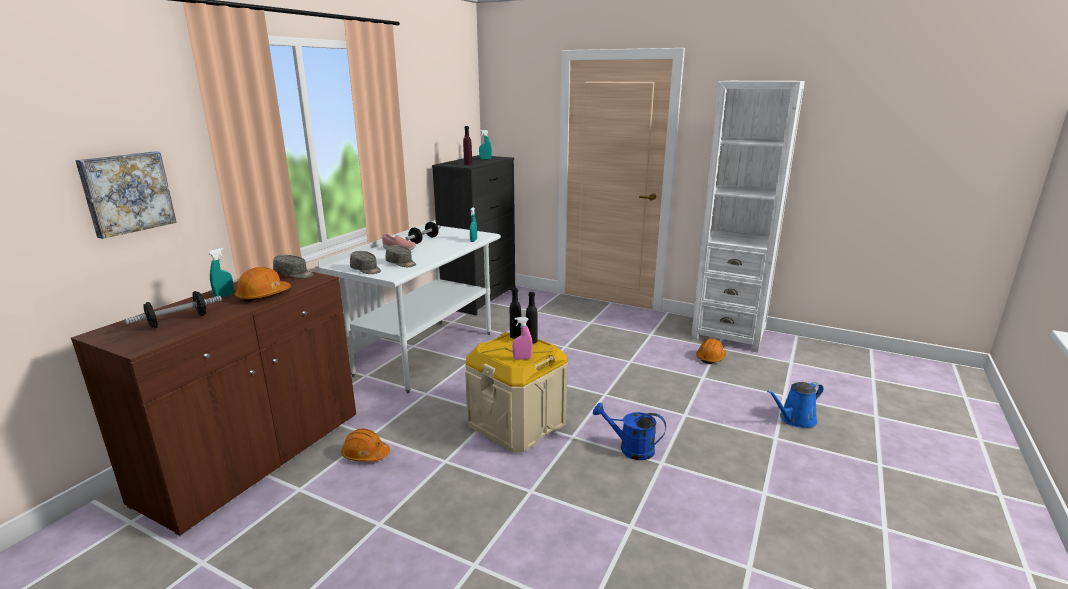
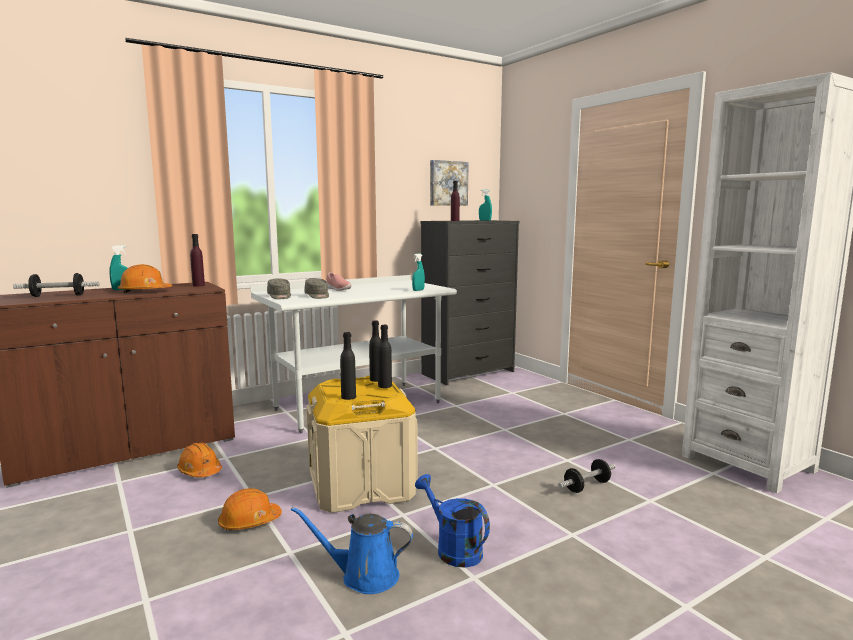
camera: 30 degrees right, 10 degrees down
(126, 193) = (77, 195): picture -> picture (448, 183)
(294, 275) = (198, 285): grey cap -> purple bottle
(424, 240) = (375, 286): dumbbell -> dumbbell (587, 486)
(522, 358) = (348, 397): pink spray bottle -> black bottle
(710, 358) = (688, 482): orange hard hat -> orange hard hat (249, 522)
(795, 420) = (750, 593): blue watering can -> blue watering can (364, 576)

